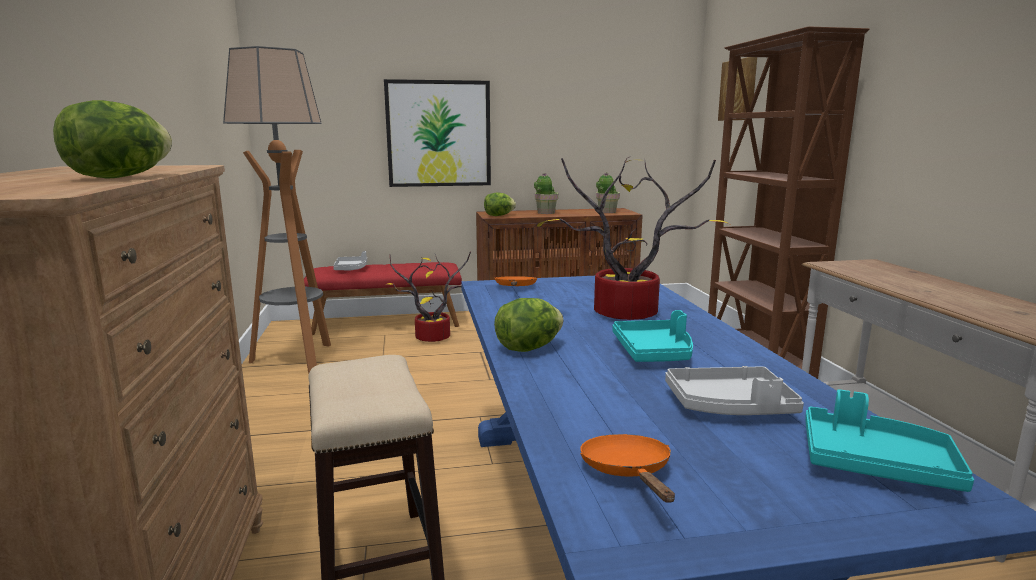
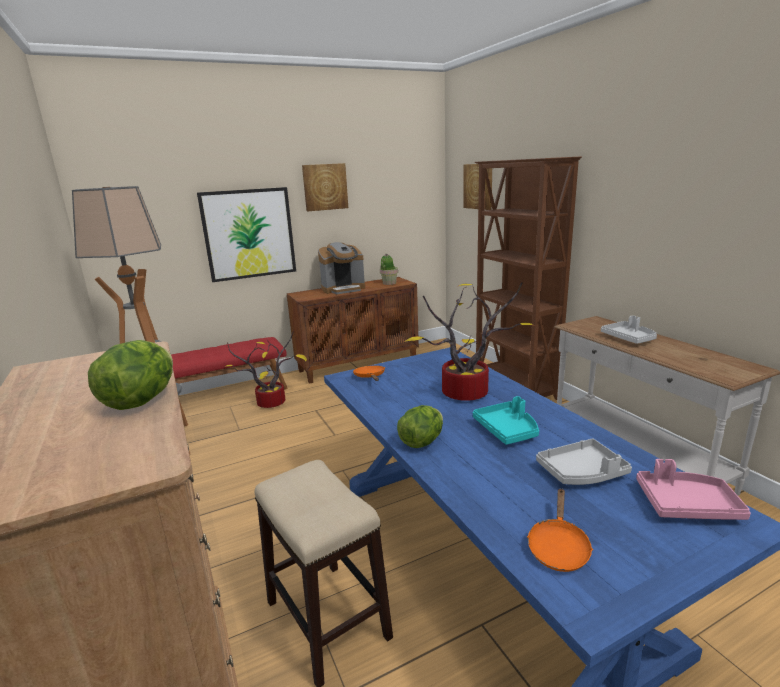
camera: 15 degrees left, 5 degrees up
(351, 269) = (190, 356): grey tray -> grey tray (629, 338)
(498, 216) = (309, 297): lettuce -> none
(537, 84) = (325, 187): none -> picture
(545, 213) = (343, 289): potted plant -> coffee machine
(628, 472) = (558, 547): orange frying pan -> orange frying pan turned 135 degrees counterclockwise
(875, 464) = (686, 505): turquoise tray -> pink tray

